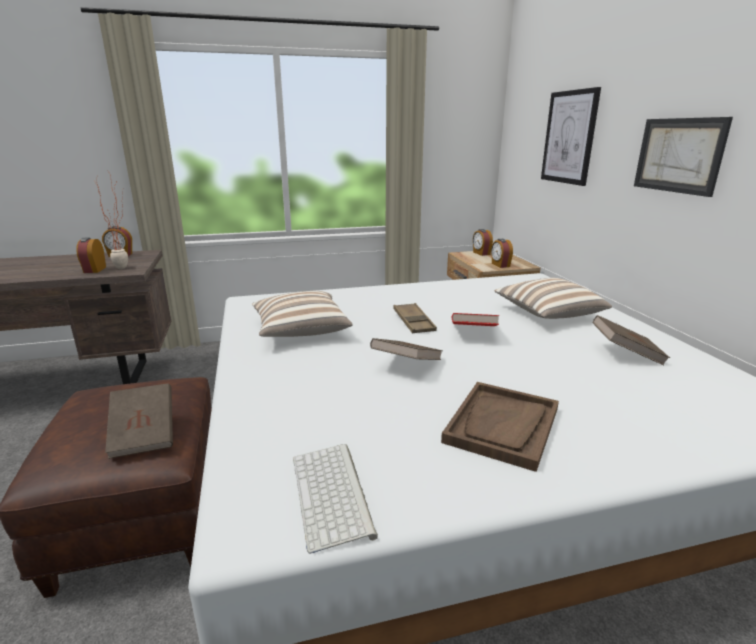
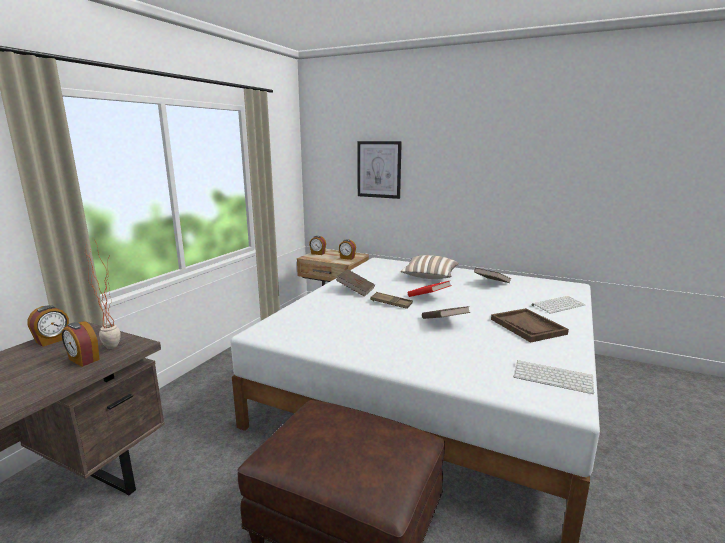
camera: 50 degrees left, 5 degrees down
(144, 435) = (388, 436): brown book -> brown book (355, 291)
(300, 330) = (351, 332): pillow -> none
(665, 431) = (558, 305): none -> keyboard
(678, 155) = (466, 180): picture -> none

